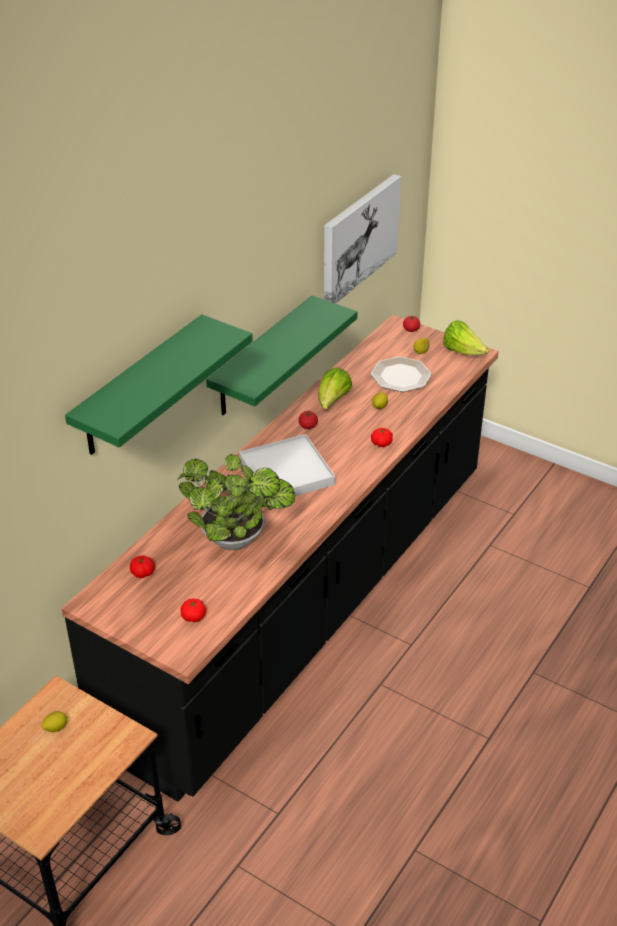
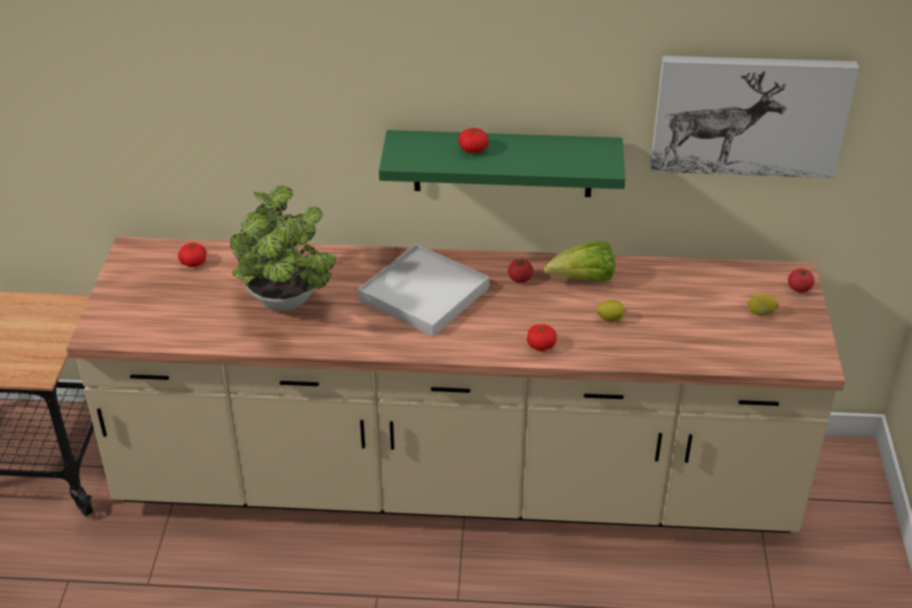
camera: 60 degrees right, 0 degrees up
(56, 728) = (28, 323): lemon -> none
(139, 387) = (264, 74): green shelf -> none
(193, 616) = (151, 319): tomato -> tomato (473, 149)
(308, 602) = (456, 481): black counter -> beige counter
(400, 376) = (690, 314): plate -> none
(463, 352) = (803, 348): lettuce -> none

